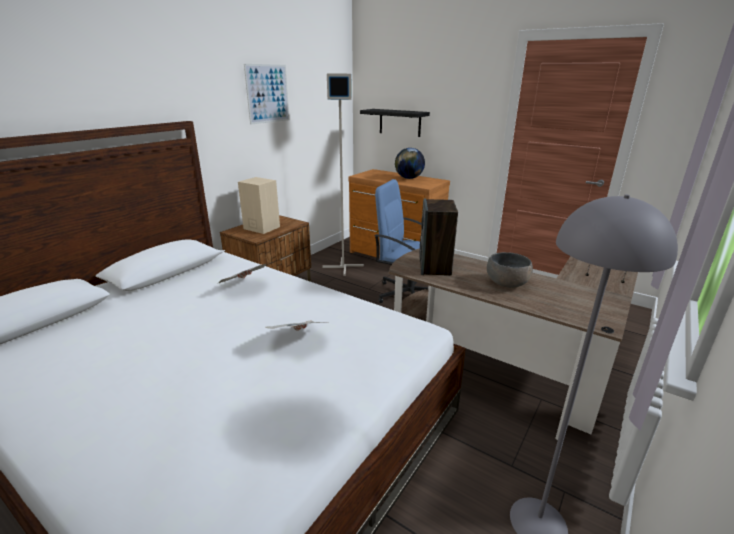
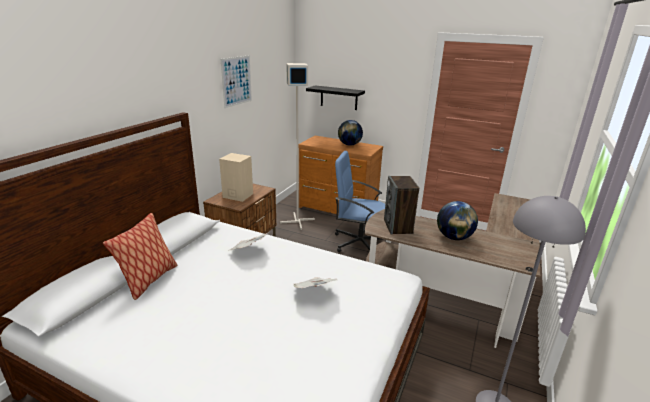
camera: 10 degrees left, 0 degrees up
(112, 309) = (149, 280): none -> pillow
(507, 283) = (454, 237): grey bowl -> globe

